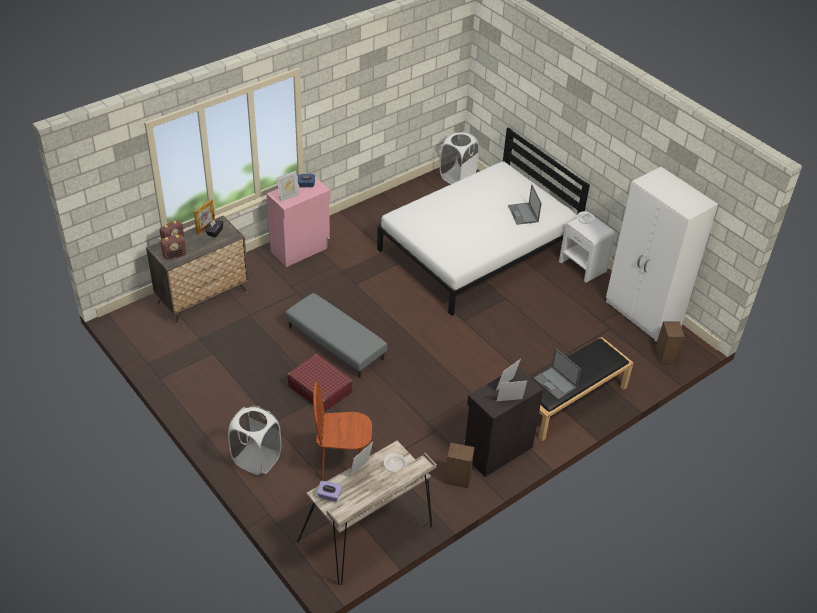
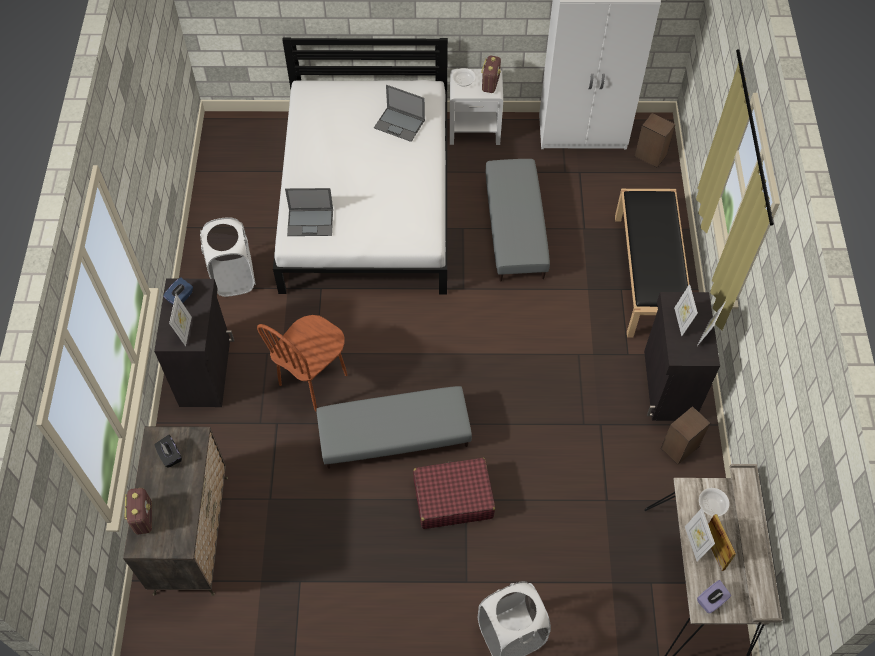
camera: 50 degrees left, 15 degrees up
(174, 255) = (172, 531): radio -> radio (490, 84)
(206, 227) = (150, 461): picture frame -> picture frame (714, 551)
(301, 249) = (206, 371): pink cabinet -> black cabinet
(342, 463) = (581, 546): brown chair -> brown chair (313, 380)
(457, 177) = (233, 137): white laundry basket -> white laundry basket (234, 277)
(532, 321) = (515, 228): none -> grey ottoman
(555, 383) = (660, 273): laptop -> laptop (311, 222)

